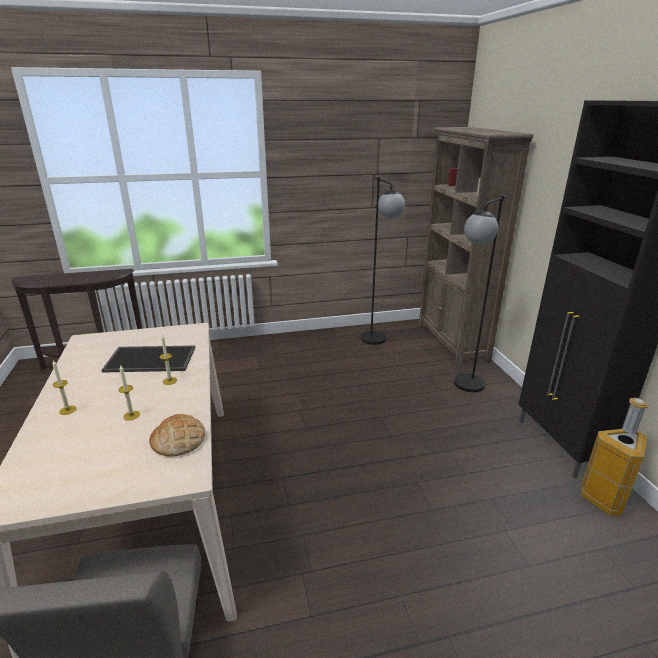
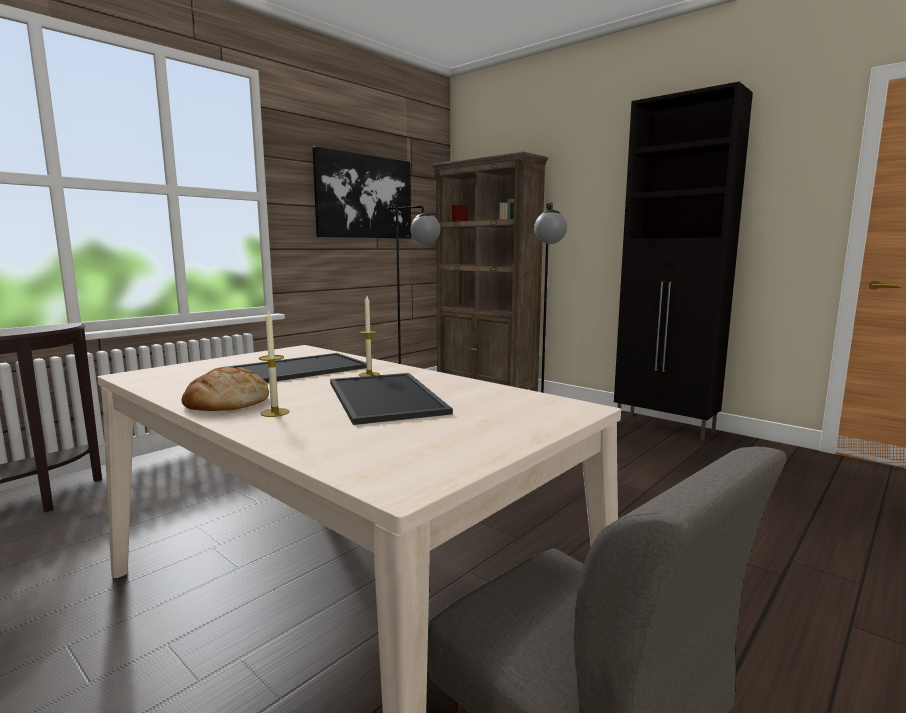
camera: 35 degrees left, 15 degrees down
(131, 415) = (388, 397): candle -> tray
(178, 440) = (496, 396): bread -> bread (226, 402)
(360, 164) = (364, 197): none -> picture
(605, 499) = (738, 445): trash can -> none

